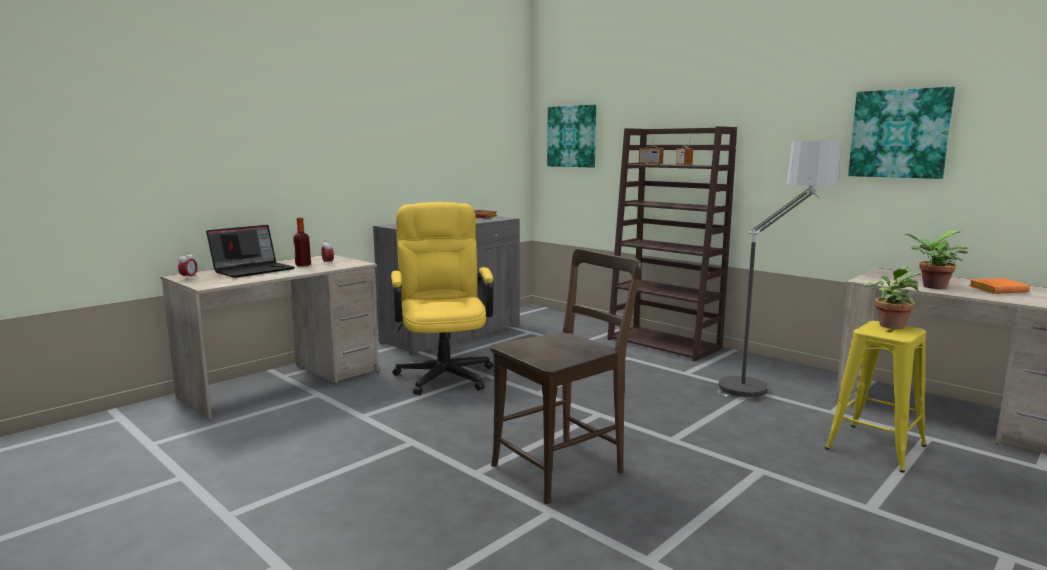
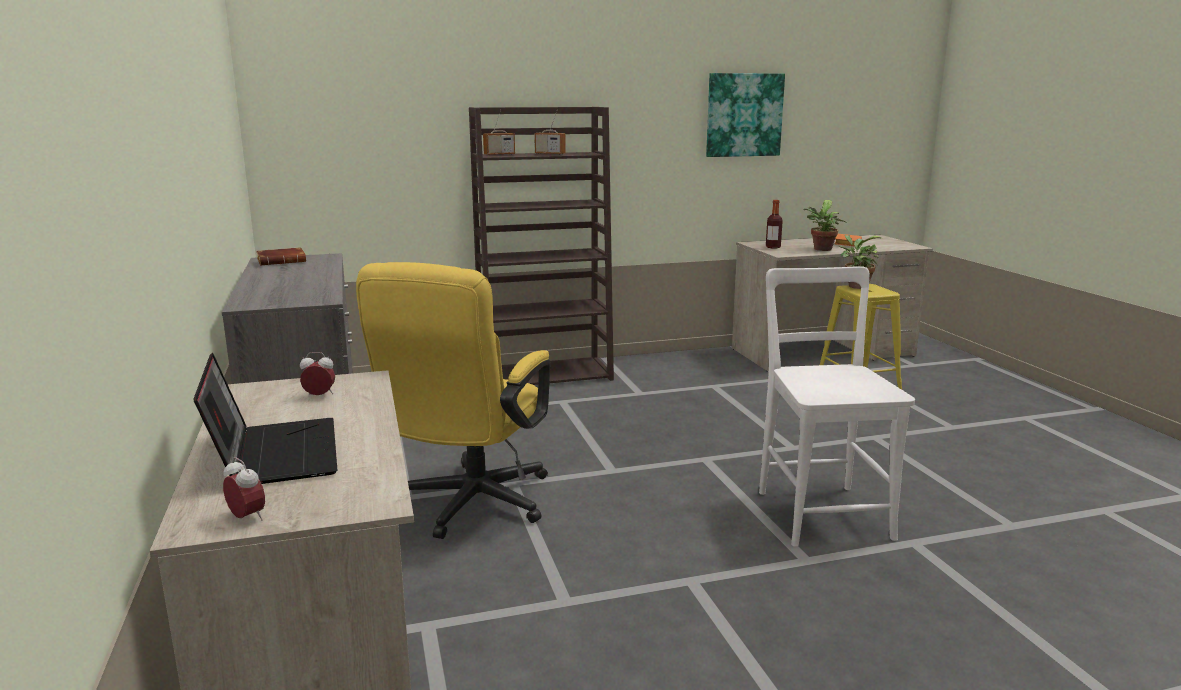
camera: 60 degrees left, 5 degrees up
(303, 265) = (301, 413): bottle -> bottle (773, 247)
(444, 372) = (468, 507): yellow office chair -> yellow office chair turned 90 degrees counterclockwise
(563, 467) = (820, 511): brown chair -> white chair
(572, 136) = (332, 116): picture -> none
(767, 383) = (700, 375): floor lamp -> none

